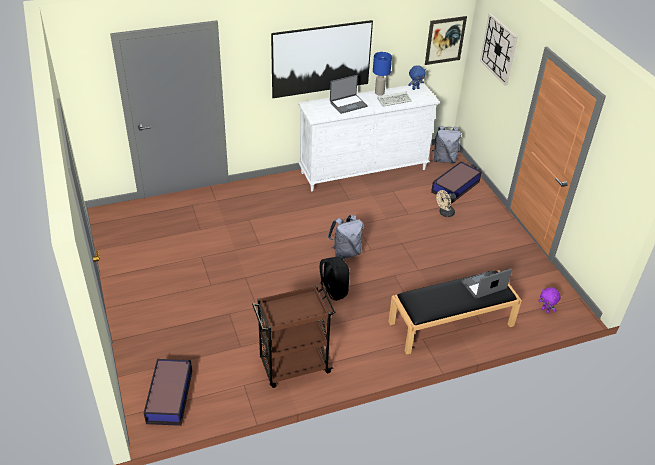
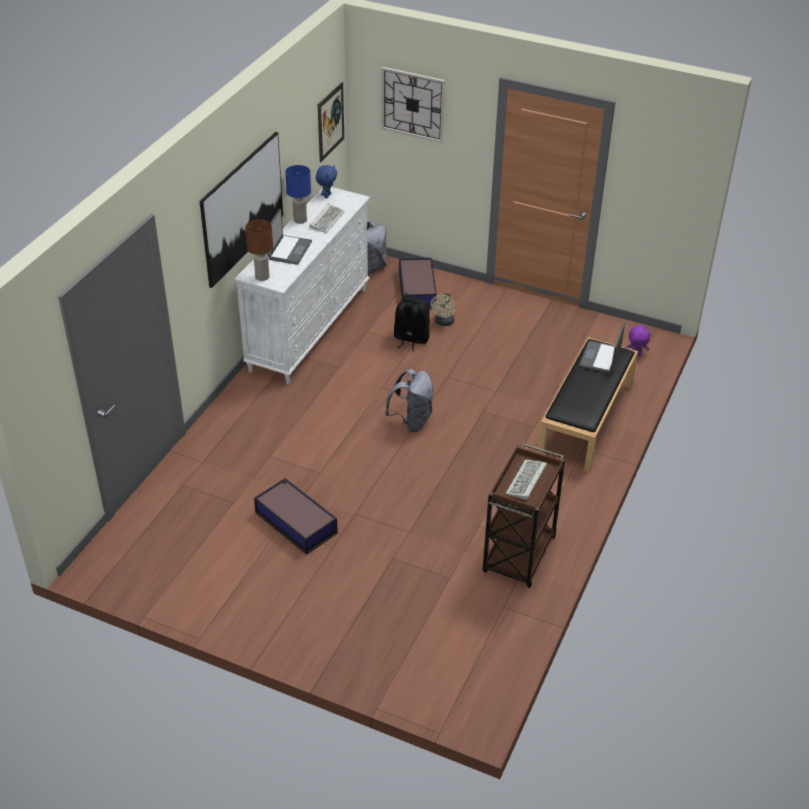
camera: 45 degrees left, 0 degrees up
(170, 396) = (456, 671): storage box -> storage box (295, 522)
(293, 310) = (526, 482): none -> keyboard
(312, 109) = (262, 277): none -> brown table lamp
(332, 291) = (453, 465): black backpack -> black backpack (411, 339)

